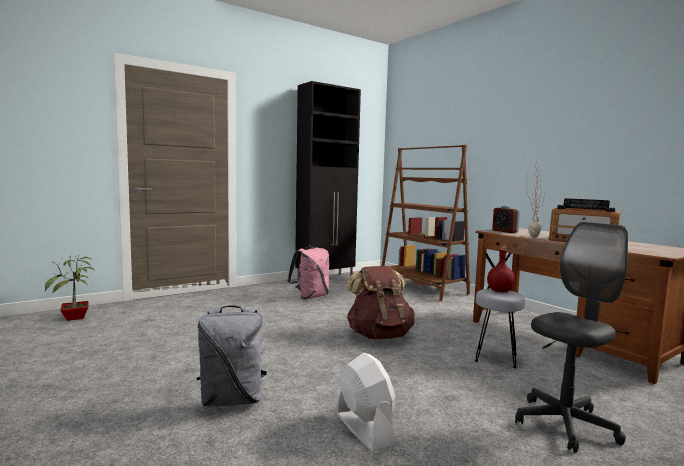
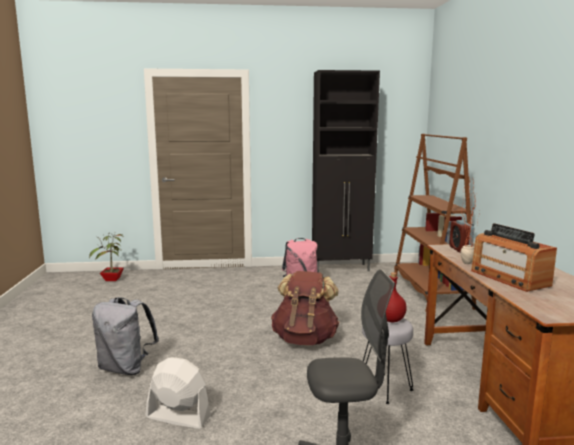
camera: 30 degrees right, 5 degrees up
(363, 428) = (178, 417): white fan -> white fan turned 75 degrees counterclockwise

